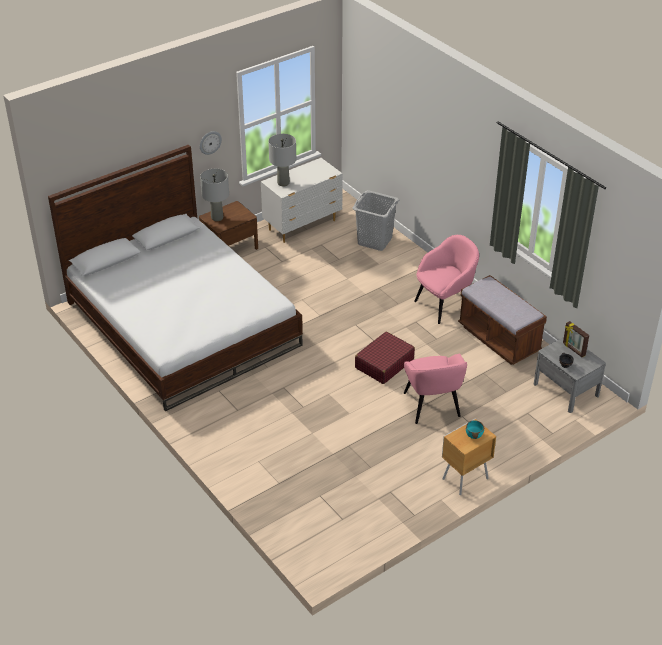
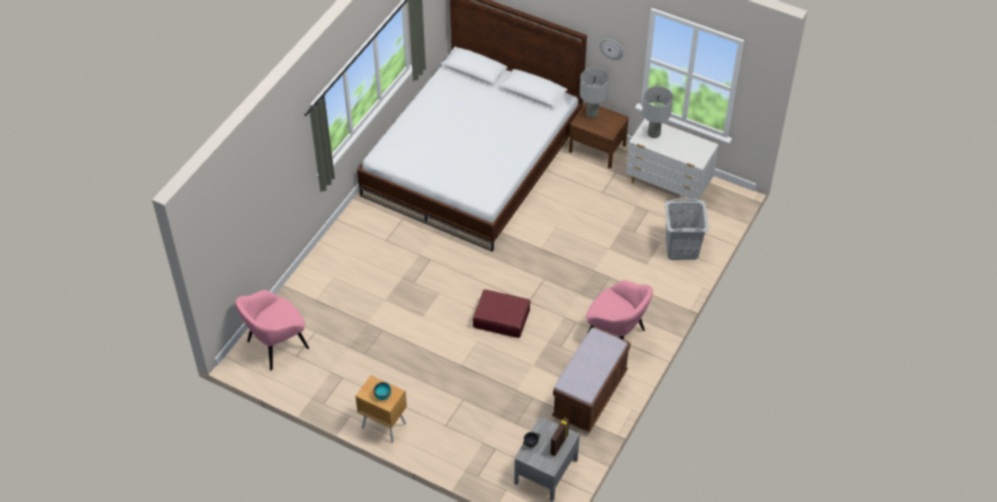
camera: 65 degrees right, 10 degrees up
(432, 405) = (465, 372): pink armchair -> pink armchair (276, 345)

